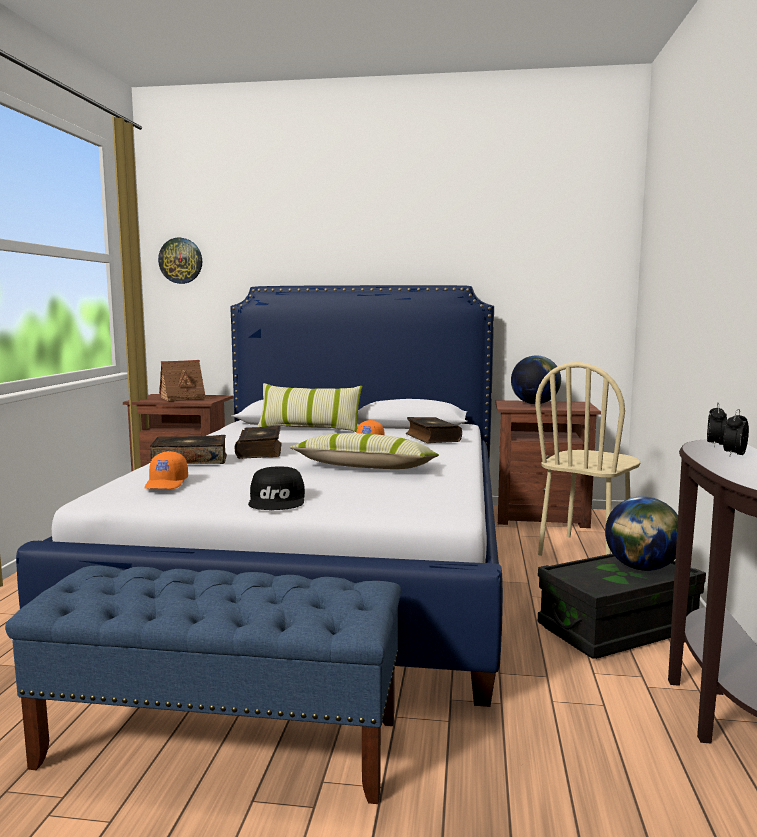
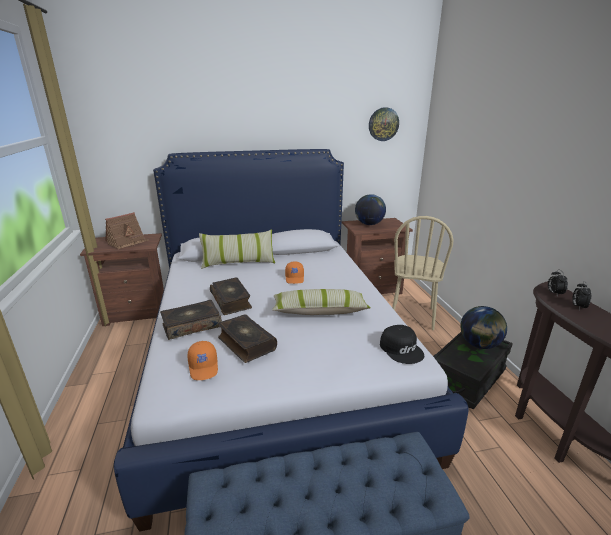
camera: 20 degrees left, 15 degrees up
(181, 260) = (101, 132): wall clock -> wall clock (383, 124)
(278, 500) = (301, 371): black cap -> black cap (401, 349)
(431, 438) = (327, 264): book -> book (246, 344)

